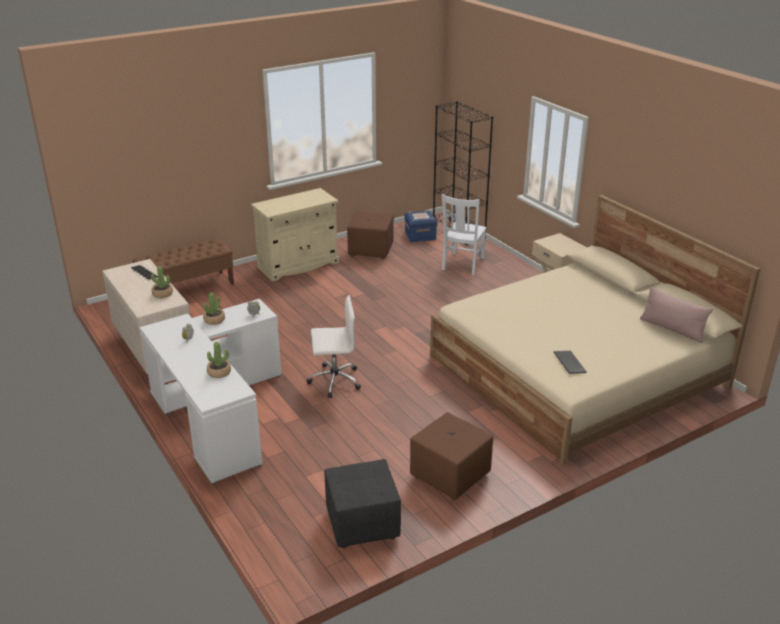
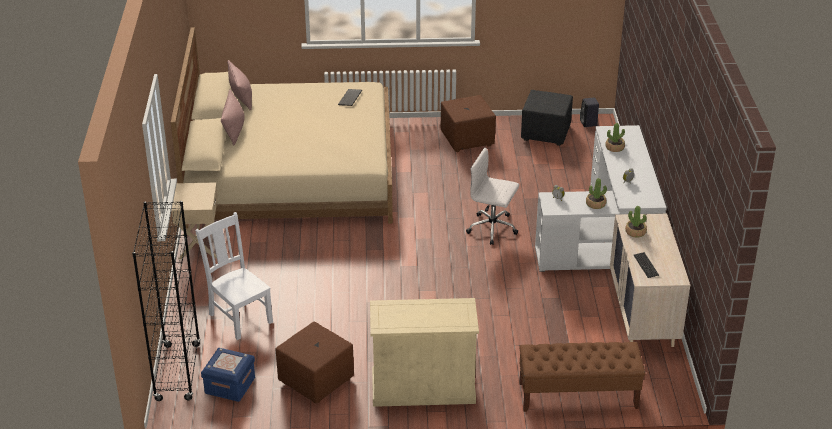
camera: 150 degrees left, 5 degrees up
(315, 568) = (589, 123): none -> black speaker
(462, 264) = (239, 317): white chair -> white chair turned 90 degrees counterclockwise
(621, 298) = (234, 129): none -> pink pillow

